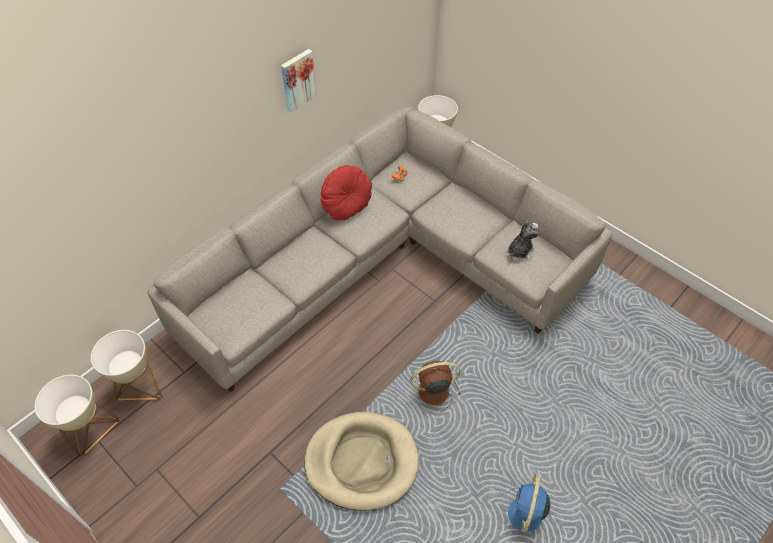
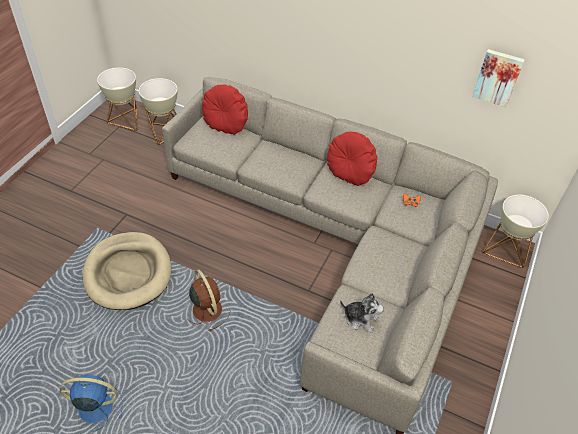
camera: 70 degrees right, 5 degrees down
(222, 296) = (225, 127): none -> red pillow
(297, 80) = (390, 44): picture -> picture (497, 77)

